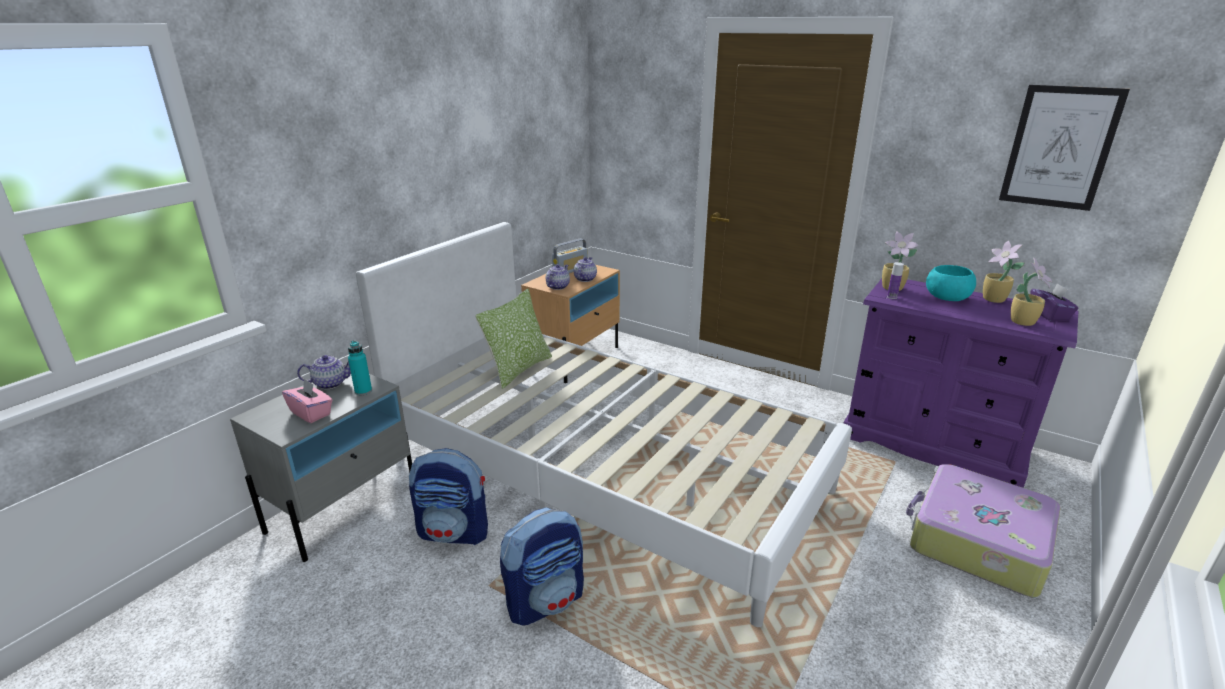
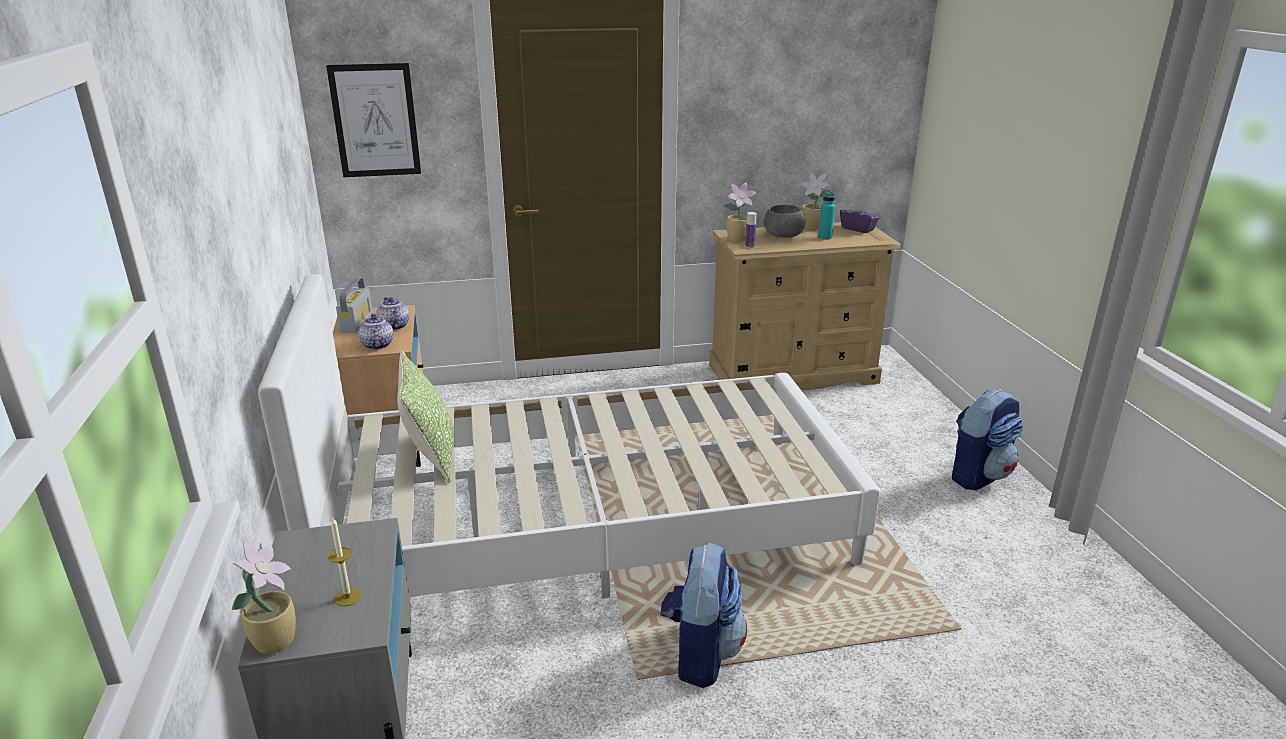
camera: 45 degrees left, 0 degrees up
(311, 413) = (348, 597): pink tissue box -> candle
(331, 383) = (302, 559): teapot -> none
(363, 391) = (365, 544): turquoise bottle -> turquoise bottle (825, 237)
(455, 532) = (530, 663): backpack -> backpack (979, 475)
(933, 443) = (793, 374): purple dresser -> beige dresser
(946, 297) = (783, 235): turquoise bowl -> grey bowl
(977, 541) = (897, 429): suitcase -> none
(1023, 321) = (853, 238): potted plant -> potted plant (276, 640)
(1059, 148) = (830, 86): picture -> picture (375, 121)

